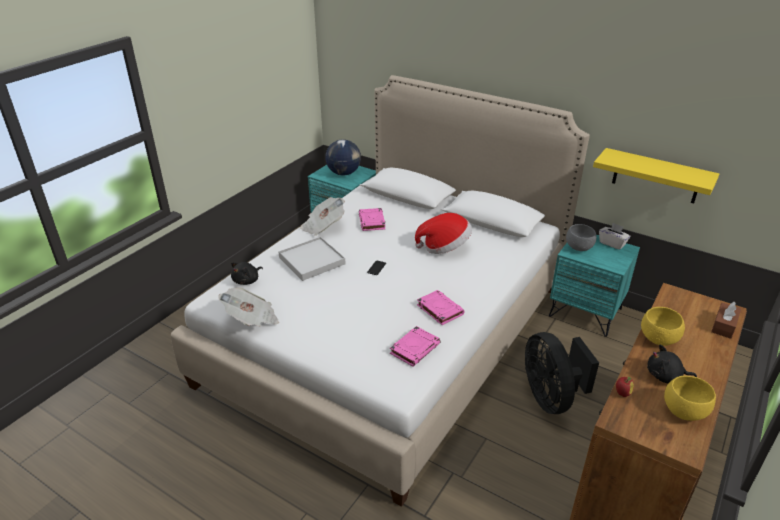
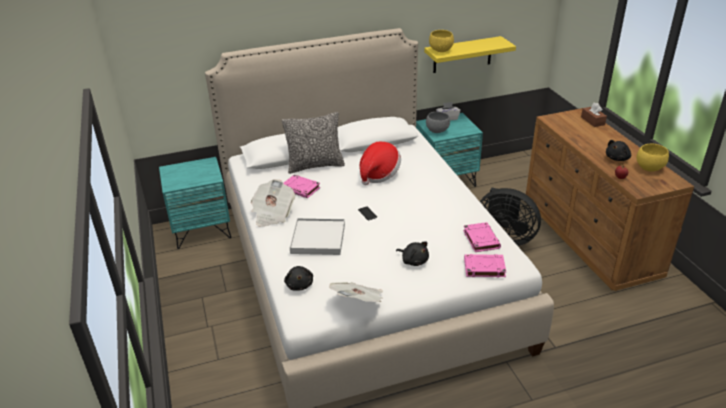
camera: 50 degrees left, 0 degrees up
(338, 323) = (414, 260): none -> black plush toy
(344, 173) = (191, 173): globe -> none
(414, 212) = (315, 165): none -> pillow
(439, 309) = (449, 210): pink book -> pink book (484, 268)
(659, 340) = (586, 144): yellow bowl -> yellow bowl (441, 50)

